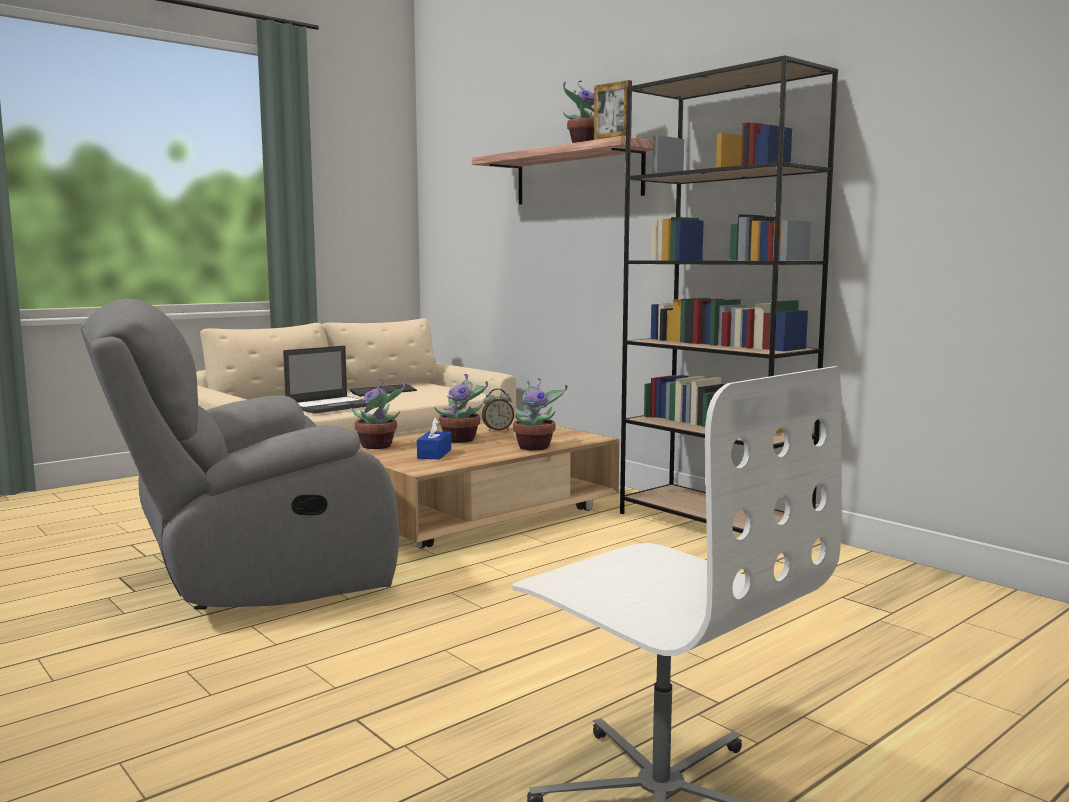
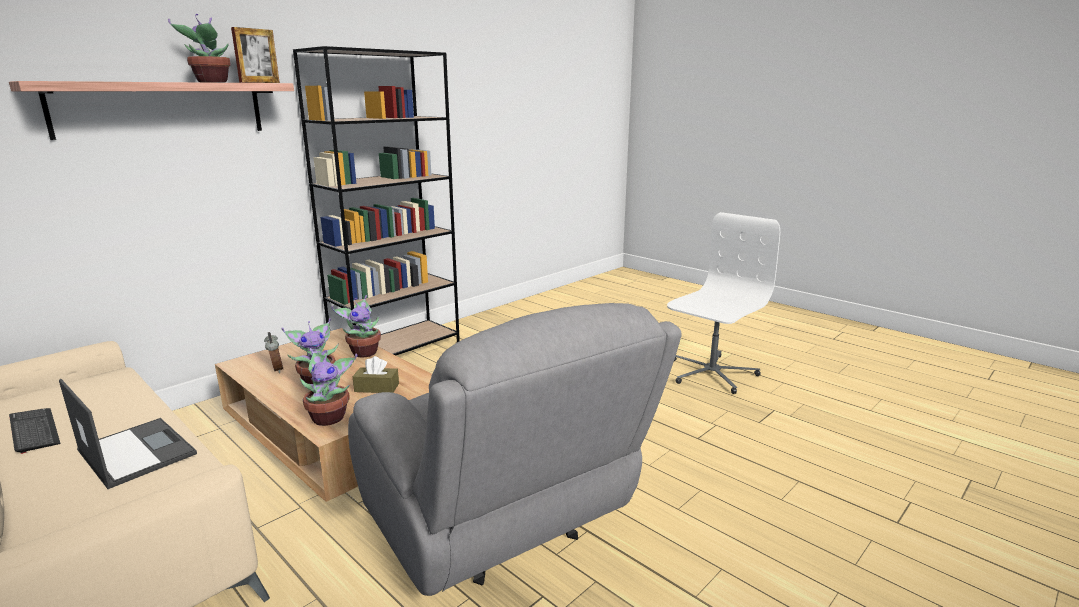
camera: 95 degrees left, 10 degrees up
(434, 454) = (376, 388): blue tissue box -> brown tissue box

